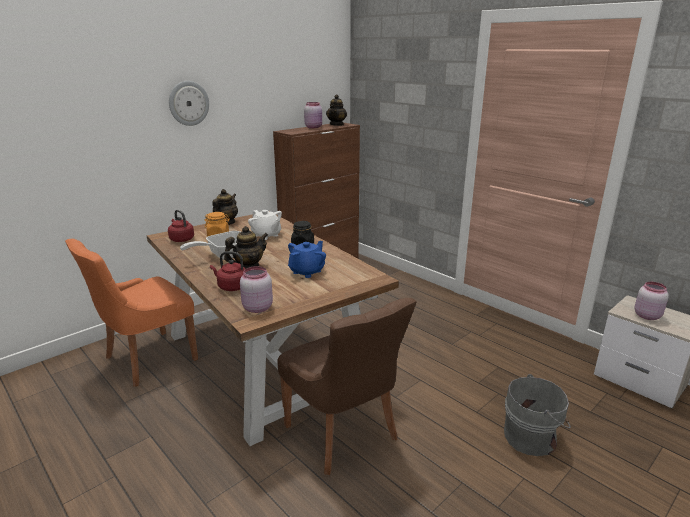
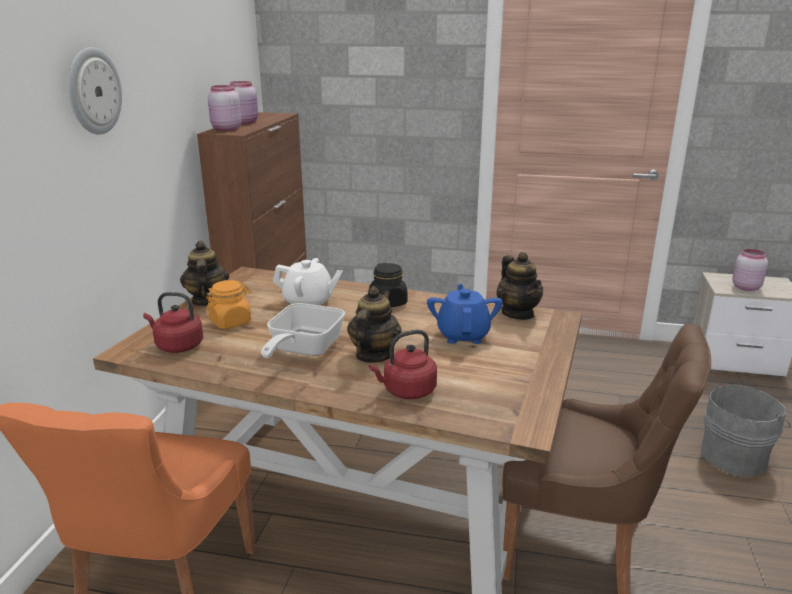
camera: 35 degrees left, 0 degrees up
(256, 308) = (500, 407): pink jar -> pink jar (225, 129)
(337, 124) = (266, 115): teapot -> teapot (518, 313)

